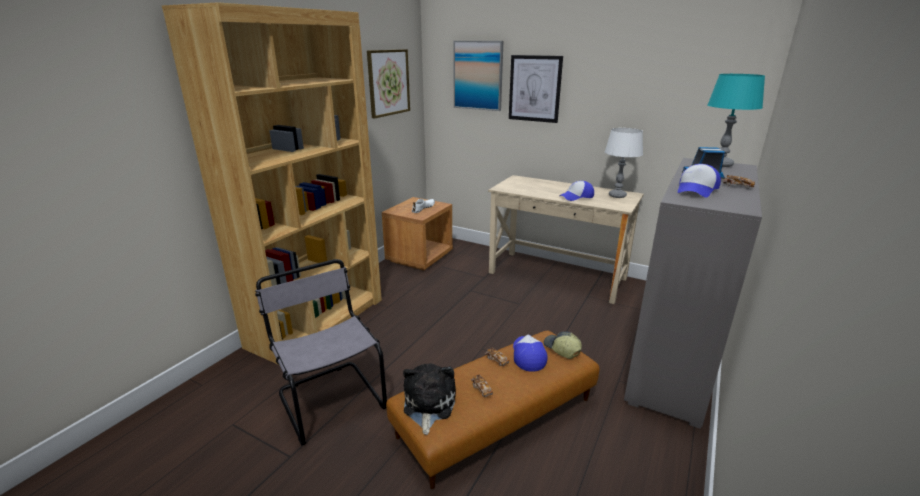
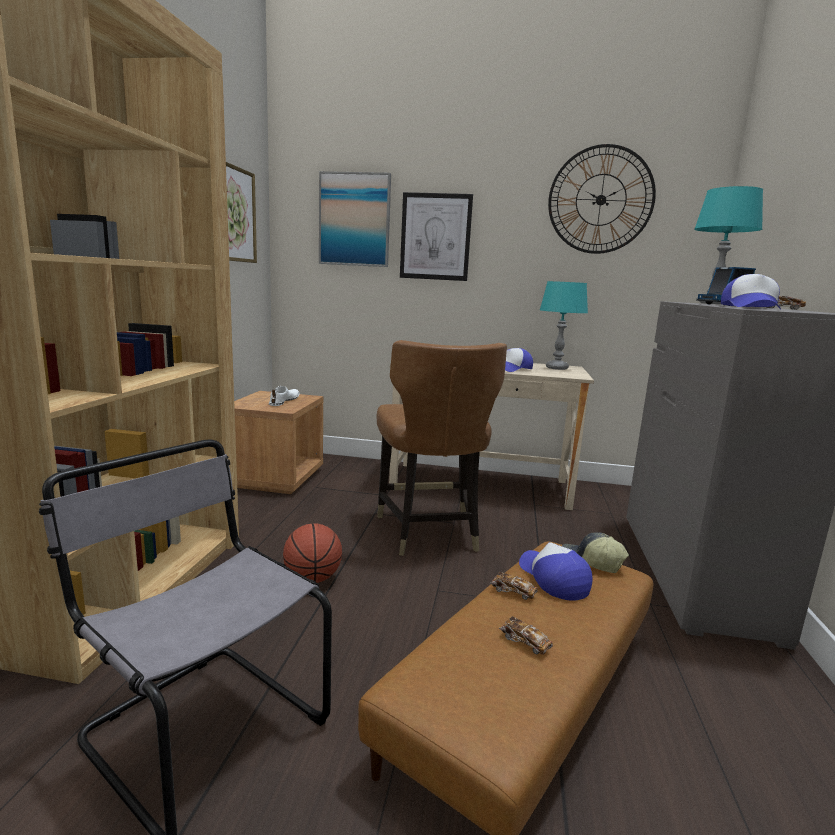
camera: 20 degrees left, 10 degrees down
(412, 330) = (312, 579): none -> basketball
(428, 405) = (452, 691): plush toy -> none
(498, 308) = (429, 532): none -> brown chair
(617, 195) = (556, 368): white table lamp -> turquoise table lamp
(665, 59) = (600, 200): none -> wall clock

